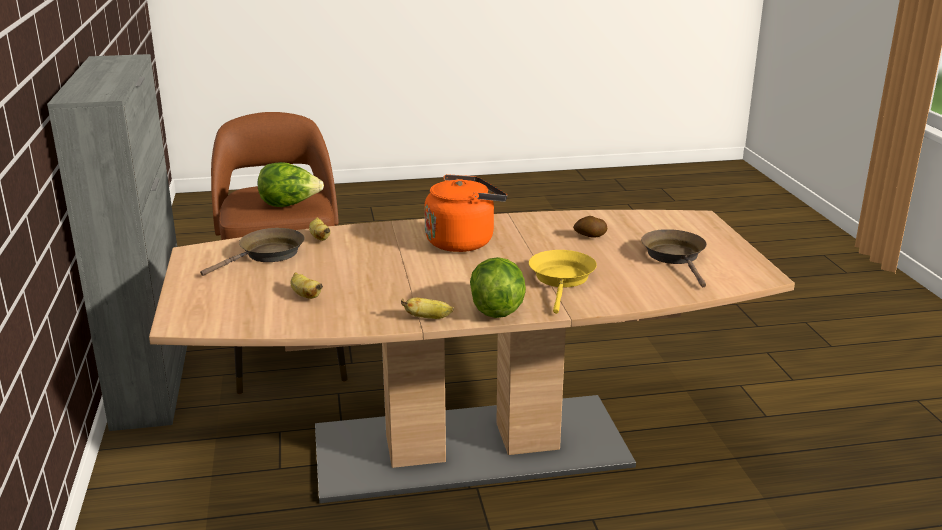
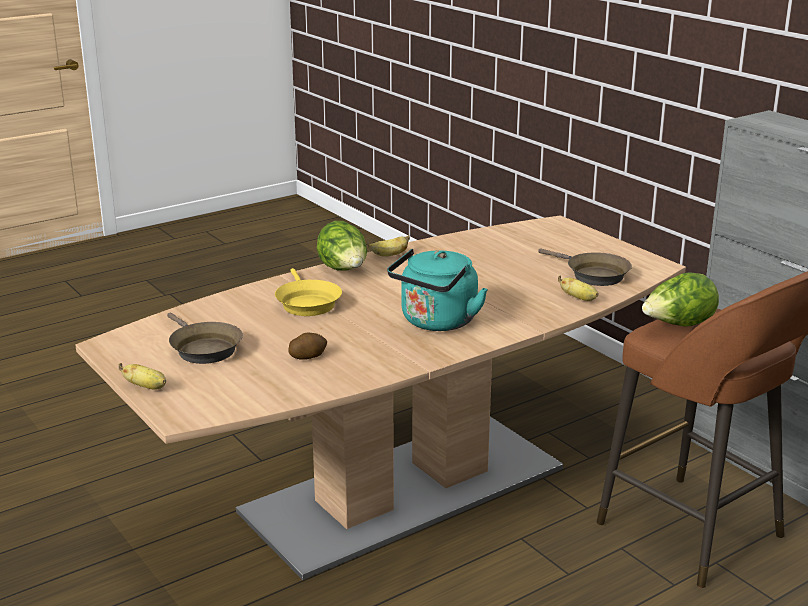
camera: 155 degrees right, 0 degrees up
(267, 255) = (593, 275): brown frying pan -> brown frying pan turned 60 degrees counterclockwise
(305, 295) = (504, 252): banana -> banana (146, 387)
(463, 241) = (436, 322): orange kettle -> turquoise kettle

